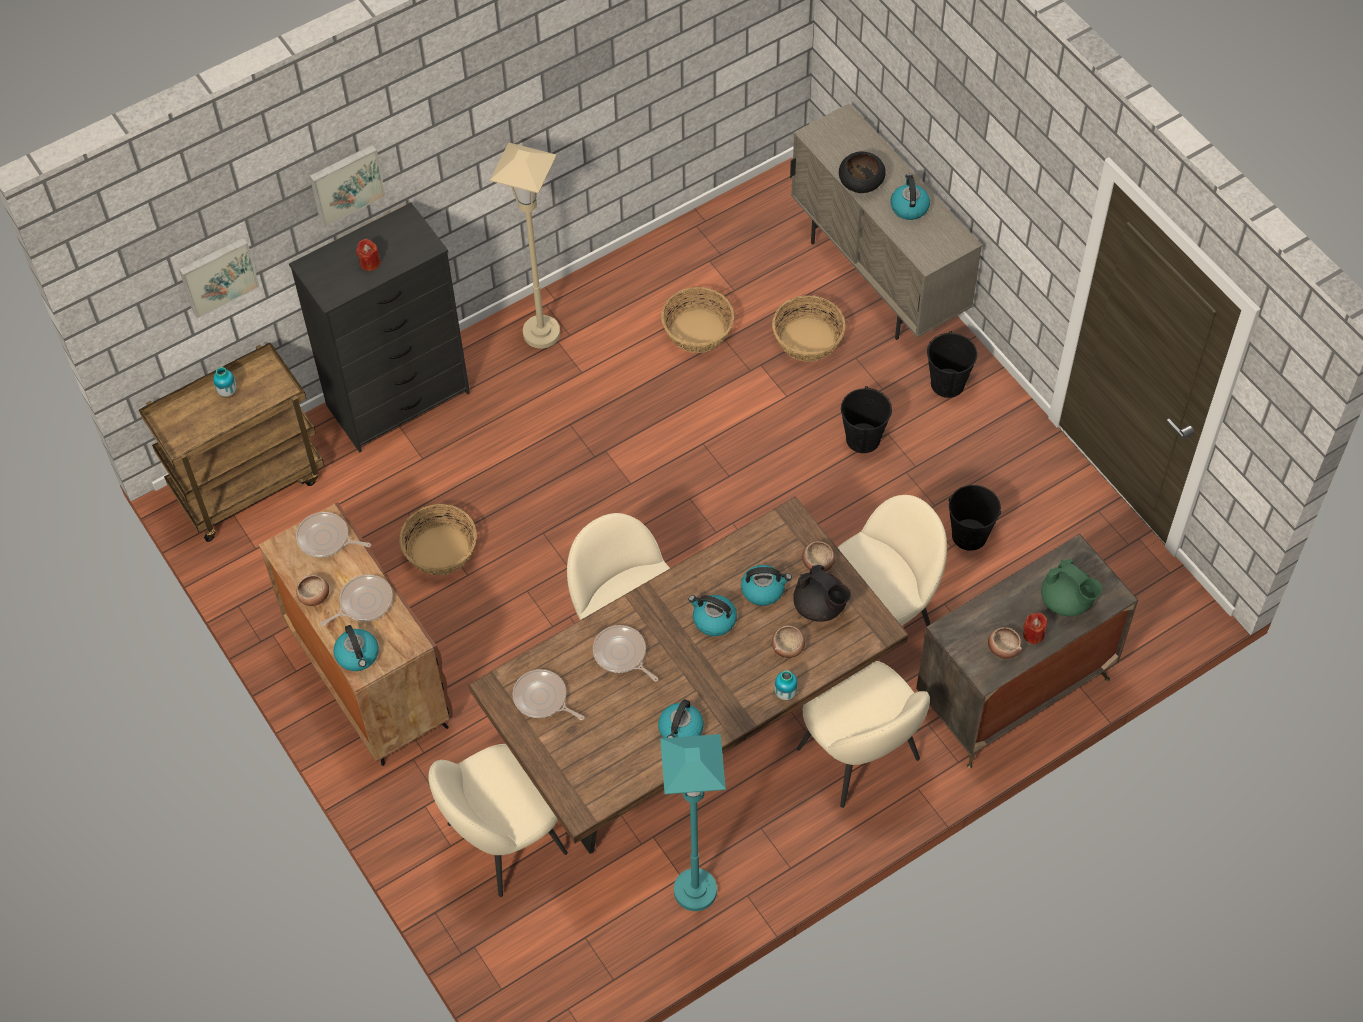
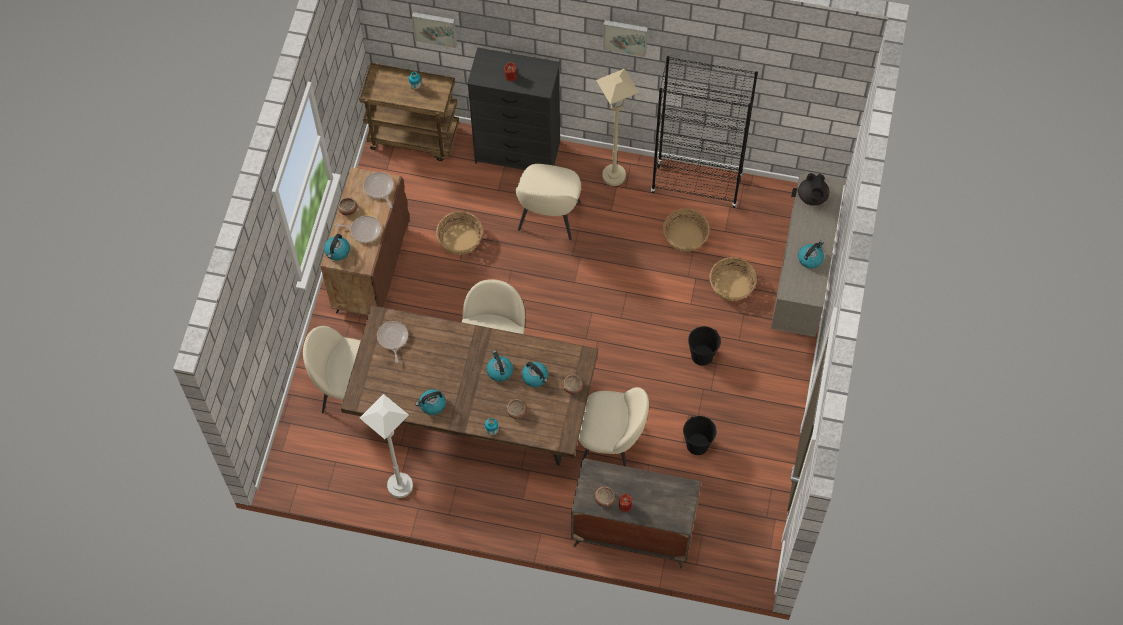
camera: 45 degrees right, 5 degrees up
(346, 183) = (522, 29): picture -> picture (625, 36)
(621, 654) = (445, 350): frying pan -> none
(647, 269) = (696, 186): none -> black bookcase
(695, 891) = (400, 485): turquoise floor lamp -> white floor lamp
(820, 606) = (551, 407): black teapot -> black teapot (812, 197)
(860, 756) = (532, 496): beige chair -> beige chair (548, 218)
(861, 183) = (801, 227): black bowl -> none
(948, 383) = (773, 365): black bucket -> none
(1067, 601) = (657, 505): green teapot -> none

